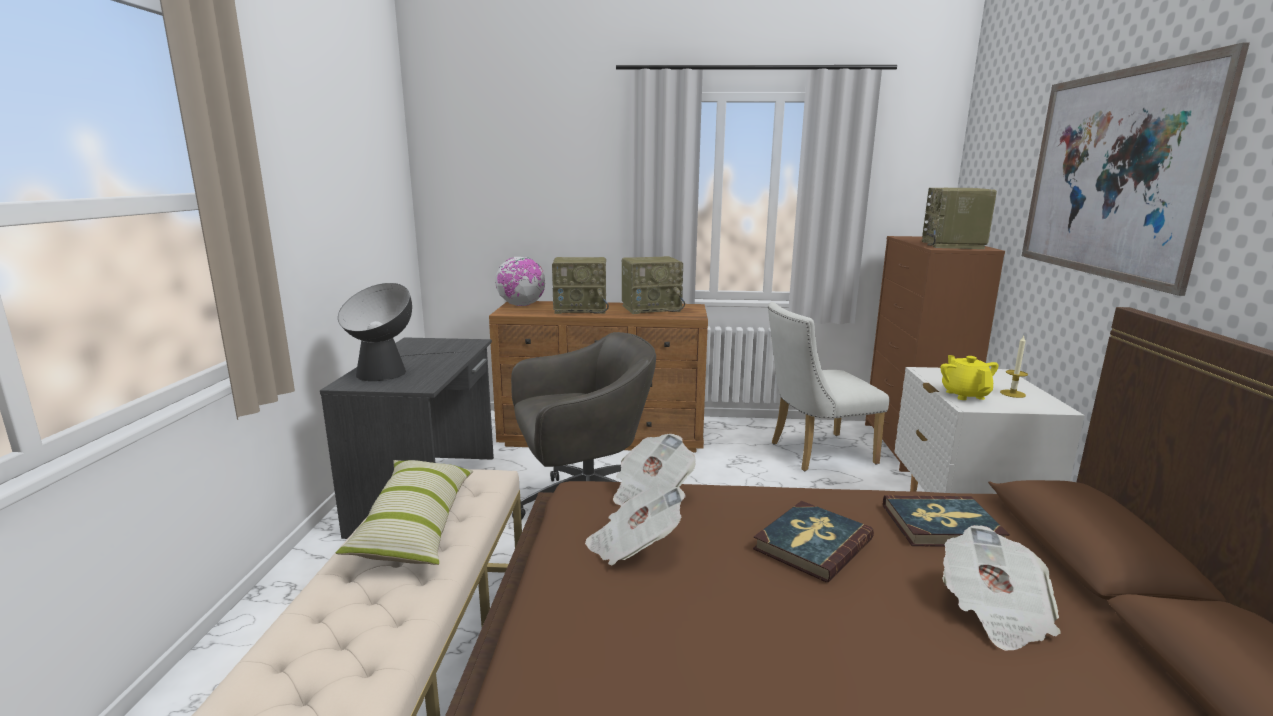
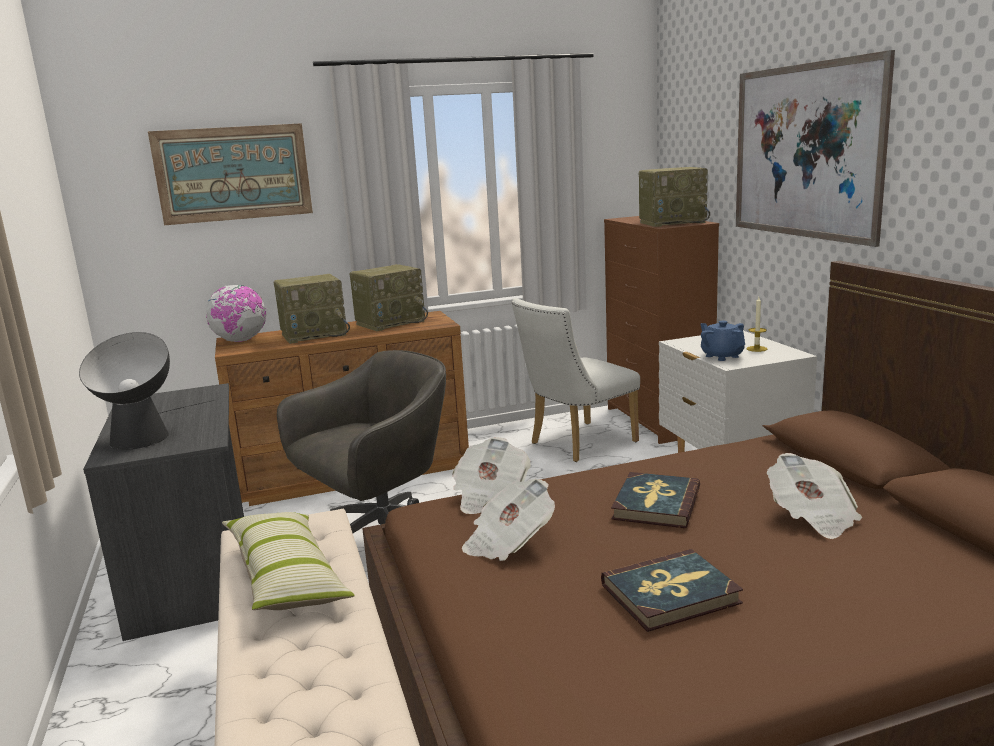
camera: 20 degrees left, 0 degrees up
(541, 162) = (233, 173): none -> picture
(941, 525) = (743, 467): book -> book (670, 594)
(953, 245) = (673, 222): radio -> radio turned 90 degrees counterclockwise
(965, 395) = (722, 356): yellow teapot -> blue teapot

